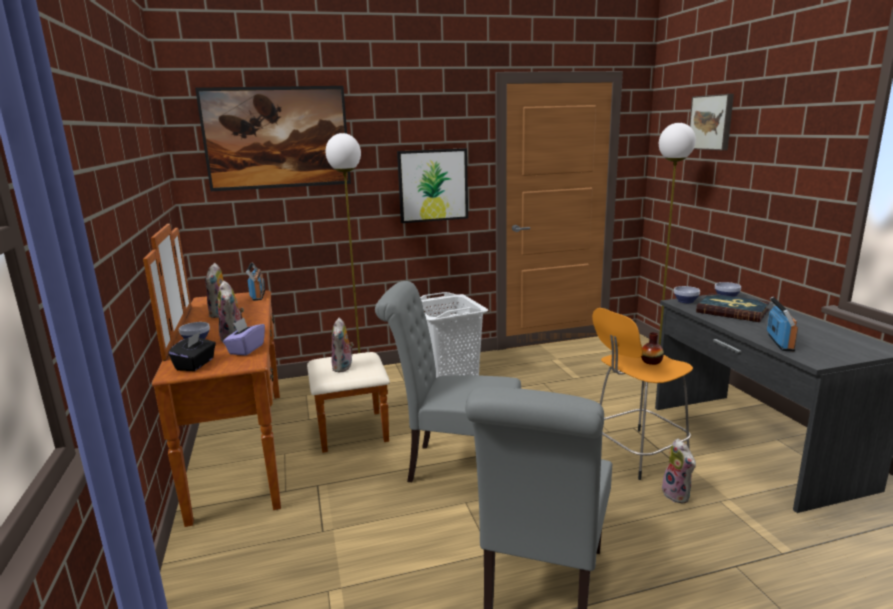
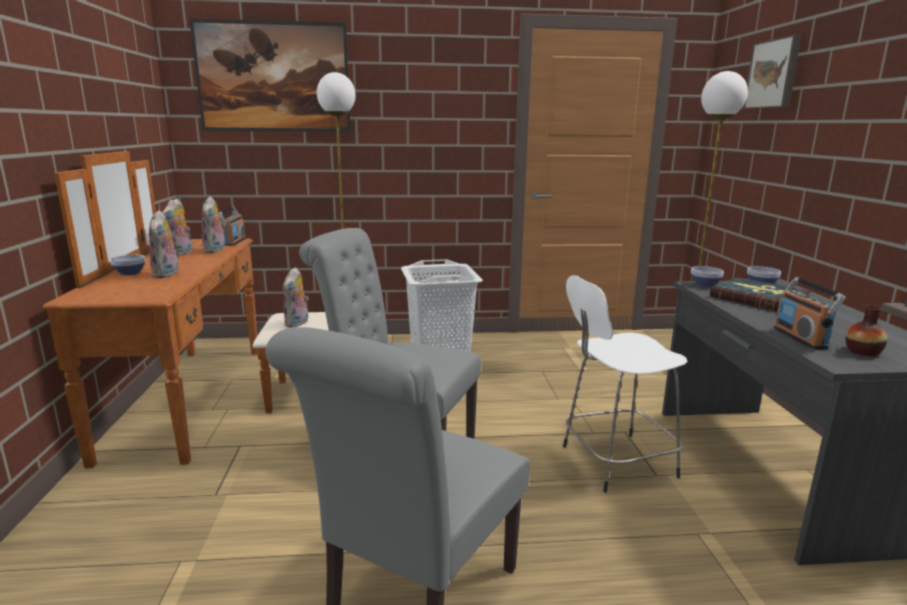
camera: 10 degrees right, 0 degrees up
(196, 364) = (102, 293): black tissue box -> none
(246, 349) = (167, 285): purple tissue box -> none
(433, 185) = (442, 140): picture -> none
(636, 454) = (614, 462): orange stool -> white stool
(651, 361) = (638, 349): vase -> vase (862, 351)
(678, 495) = (645, 517): plush toy -> plush toy (216, 250)
(780, 343) = (800, 338): radio -> radio turned 150 degrees clockwise

